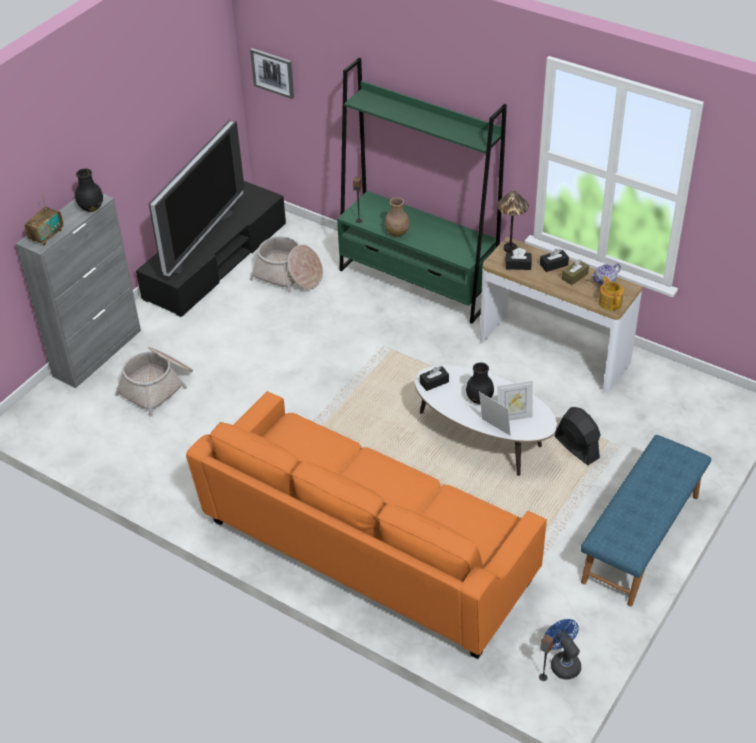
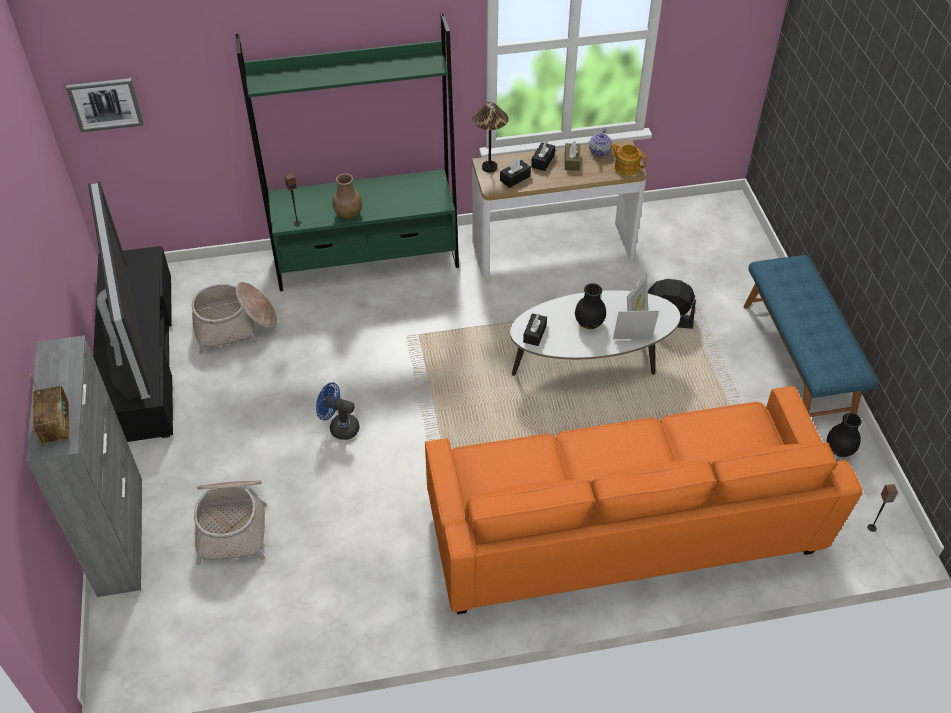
camera: 45 degrees left, 5 degrees up
(91, 208) = (71, 362): black vase -> black vase (839, 450)
(562, 663) = (869, 504): blue fan -> blue fan (339, 427)

